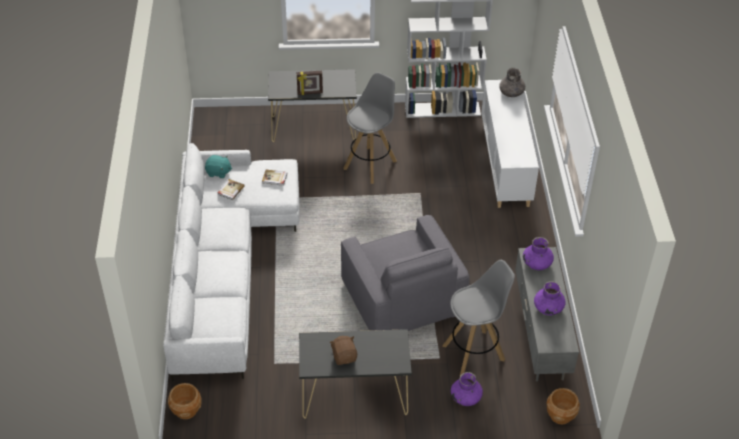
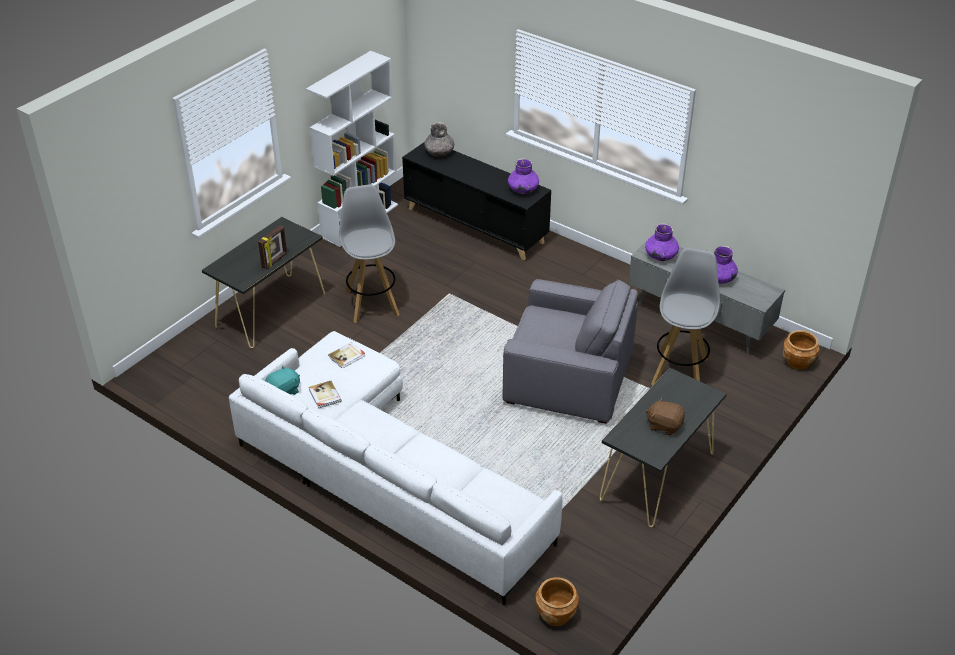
camera: 50 degrees left, 5 degrees down
(465, 397) = (726, 405): purple vase -> purple vase (523, 189)
(505, 163) = (475, 225): white cabinet -> black cabinet

